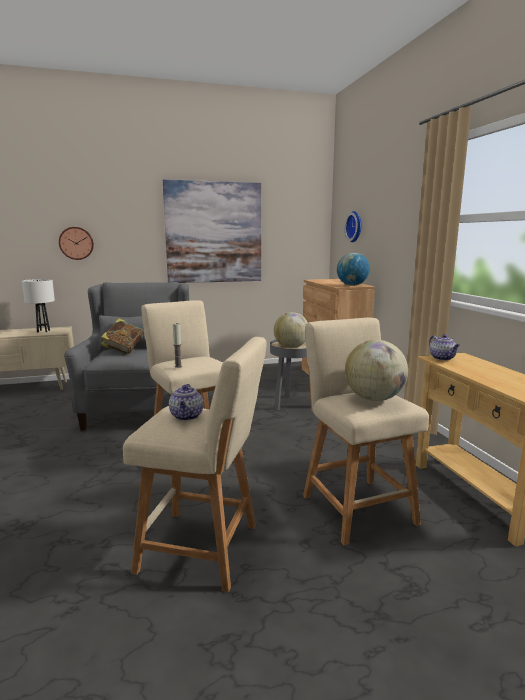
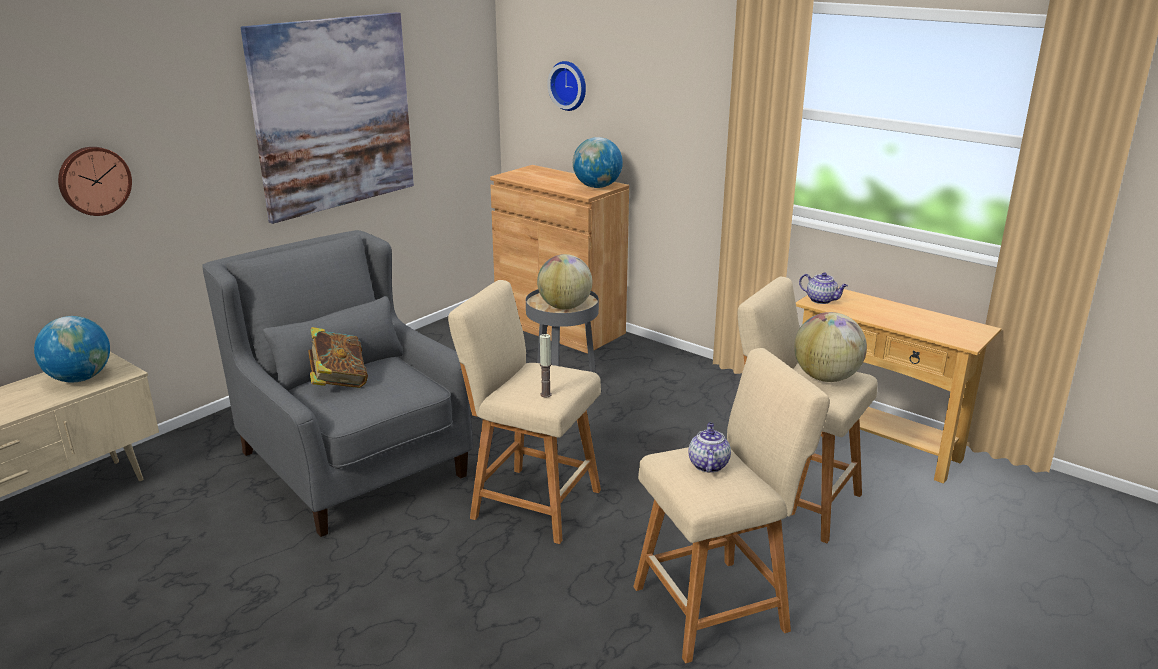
camera: 35 degrees left, 10 degrees up
(43, 331) = (80, 378): white table lamp -> globe
(187, 416) = (708, 464): teapot -> teapot turned 135 degrees counterclockwise

